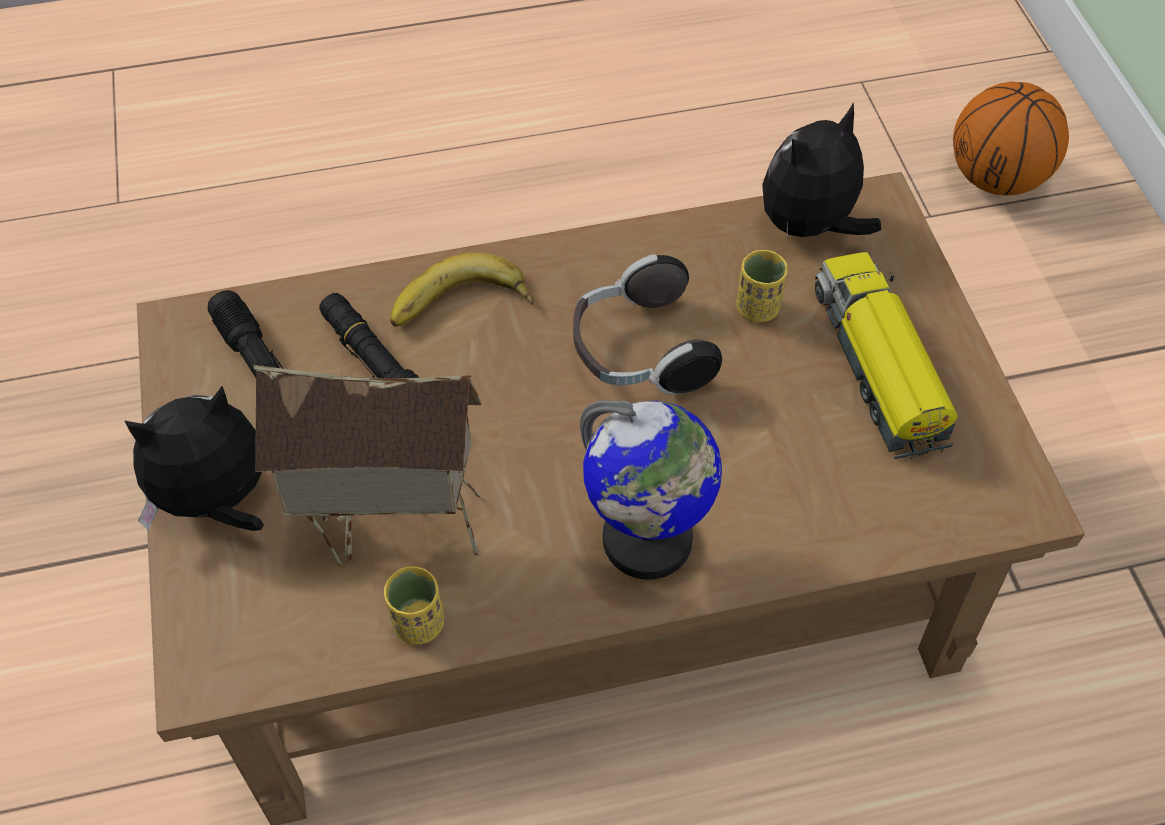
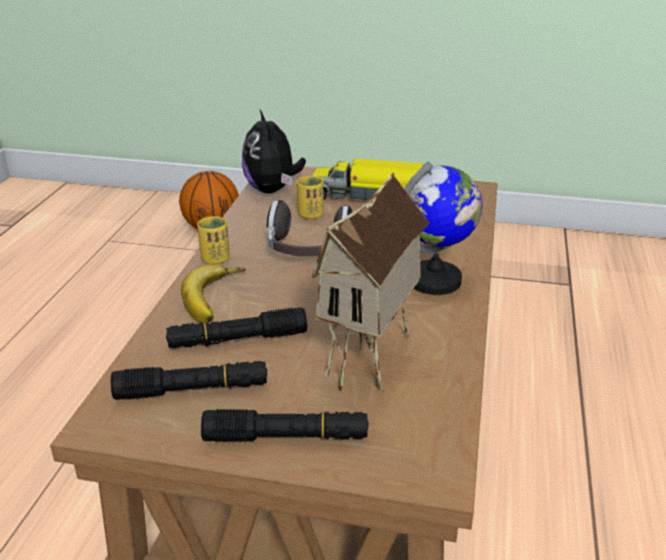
camera: 65 degrees left, 25 degrees down
(217, 500) = (286, 437): plush toy -> black flashlight
(419, 623) = (445, 369): yellow cup -> yellow cup (215, 259)

